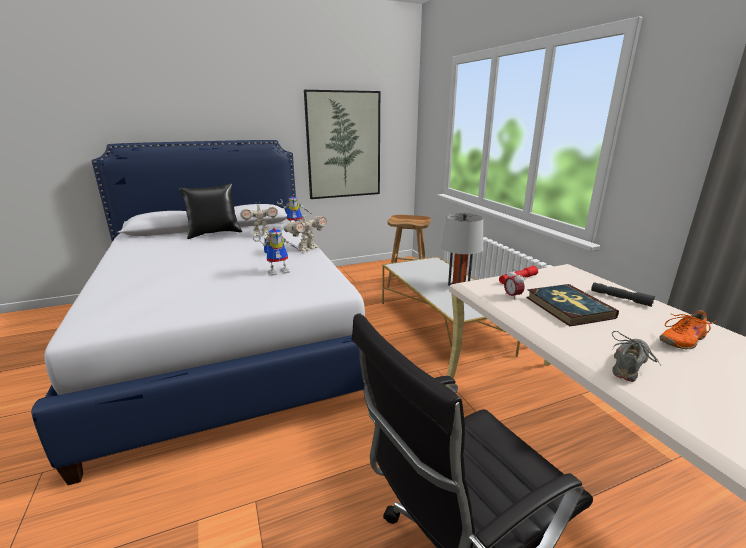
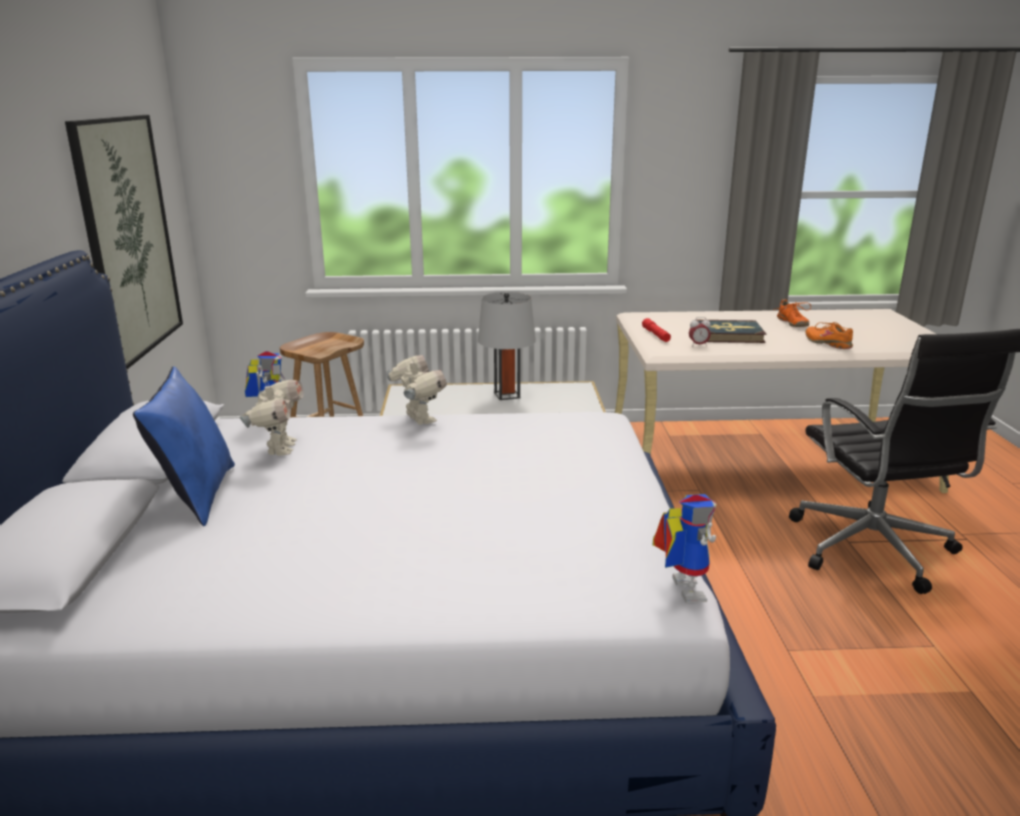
camera: 70 degrees left, 0 degrees up
(214, 233) = (197, 495): black pillow -> blue pillow
(280, 271) = (512, 445): toy robot -> toy robot (680, 588)
(620, 298) = (715, 318): grey flashlight -> none
(630, 365) = (828, 343): grey shoe -> orange shoe

